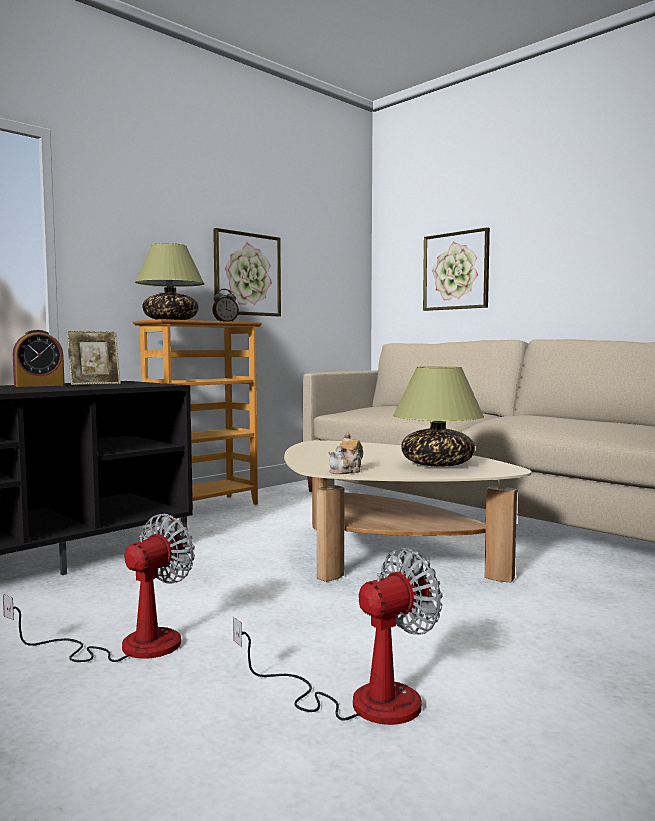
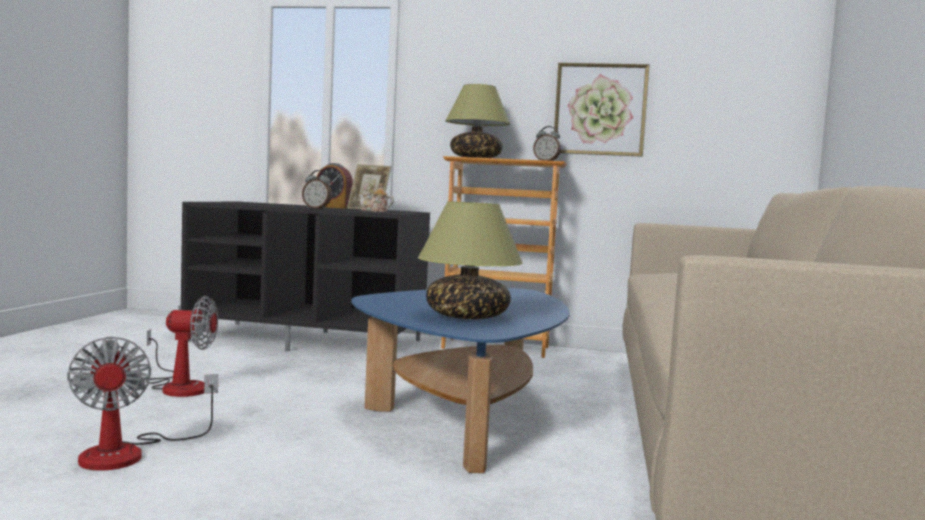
camera: 55 degrees right, 0 degrees up
(82, 388) = (316, 208): none -> alarm clock
(346, 471) = (378, 302): teapot -> teapot (375, 211)
(360, 700) = (130, 452): fan -> fan turned 45 degrees clockwise
(382, 556) = (465, 416): beige coffee table -> blue coffee table
(456, 271) = (876, 84): picture -> none

